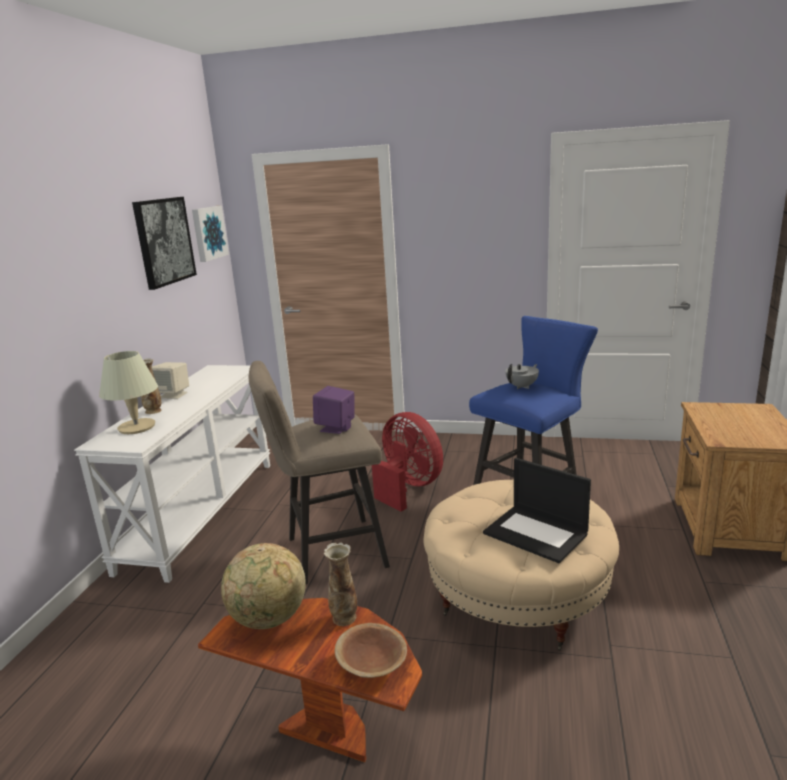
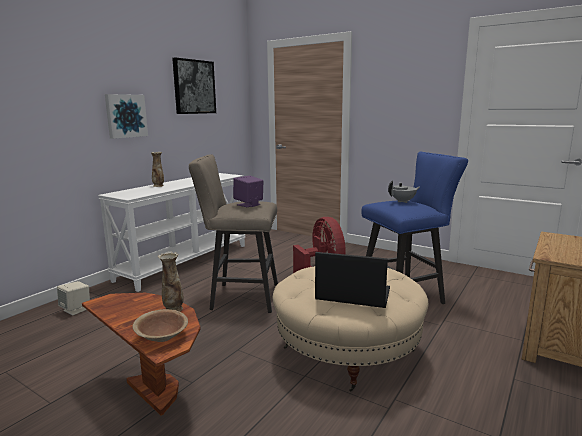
camera: 20 degrees right, 5 degrees down
(137, 427) = (140, 190): beige table lamp -> none
(173, 395) = (178, 181): beige speaker -> beige speaker (76, 310)
(208, 233) = (232, 90): picture -> picture (125, 116)
(269, 619) = (131, 300): globe -> none
(537, 533) = (352, 294): laptop -> laptop turned 135 degrees clockwise

